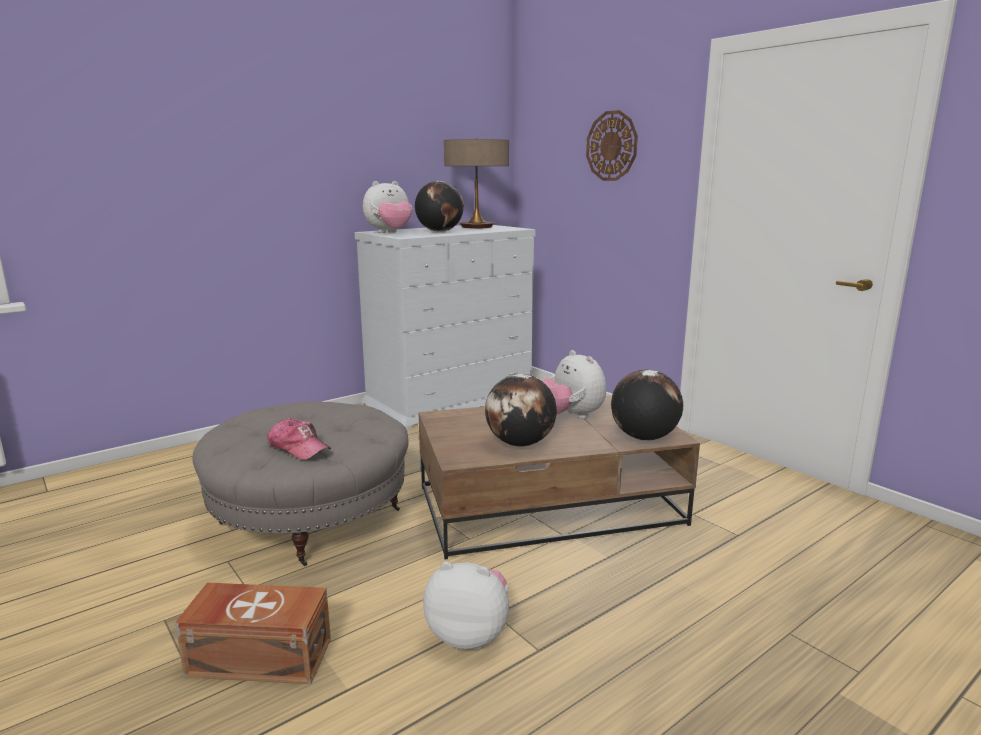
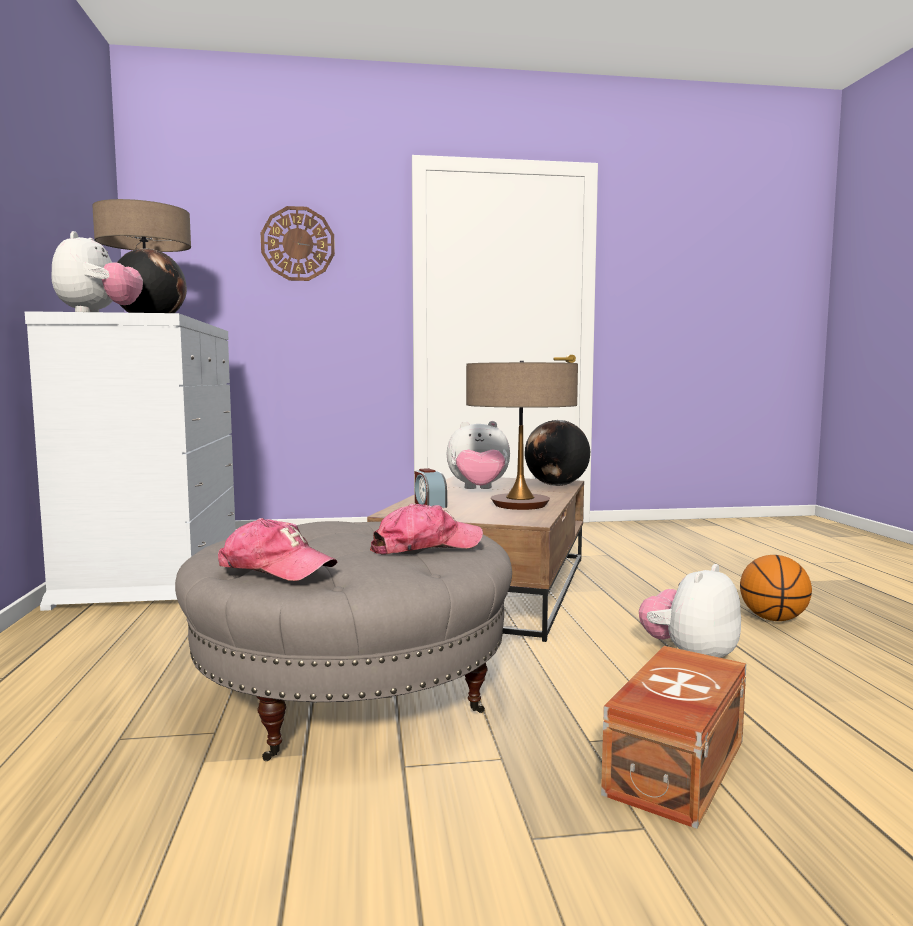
camera: 60 degrees left, 10 degrees down
(228, 429) = (275, 568): none -> cap
(480, 417) = (429, 505): none -> alarm clock
(520, 443) = (520, 505): globe -> table lamp
(634, 677) = (773, 619): none -> basketball

